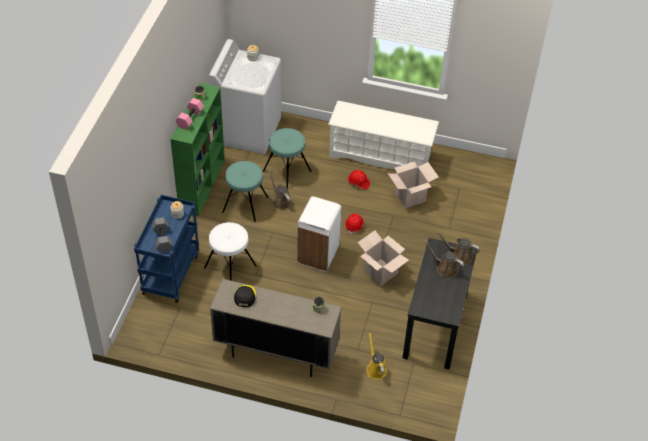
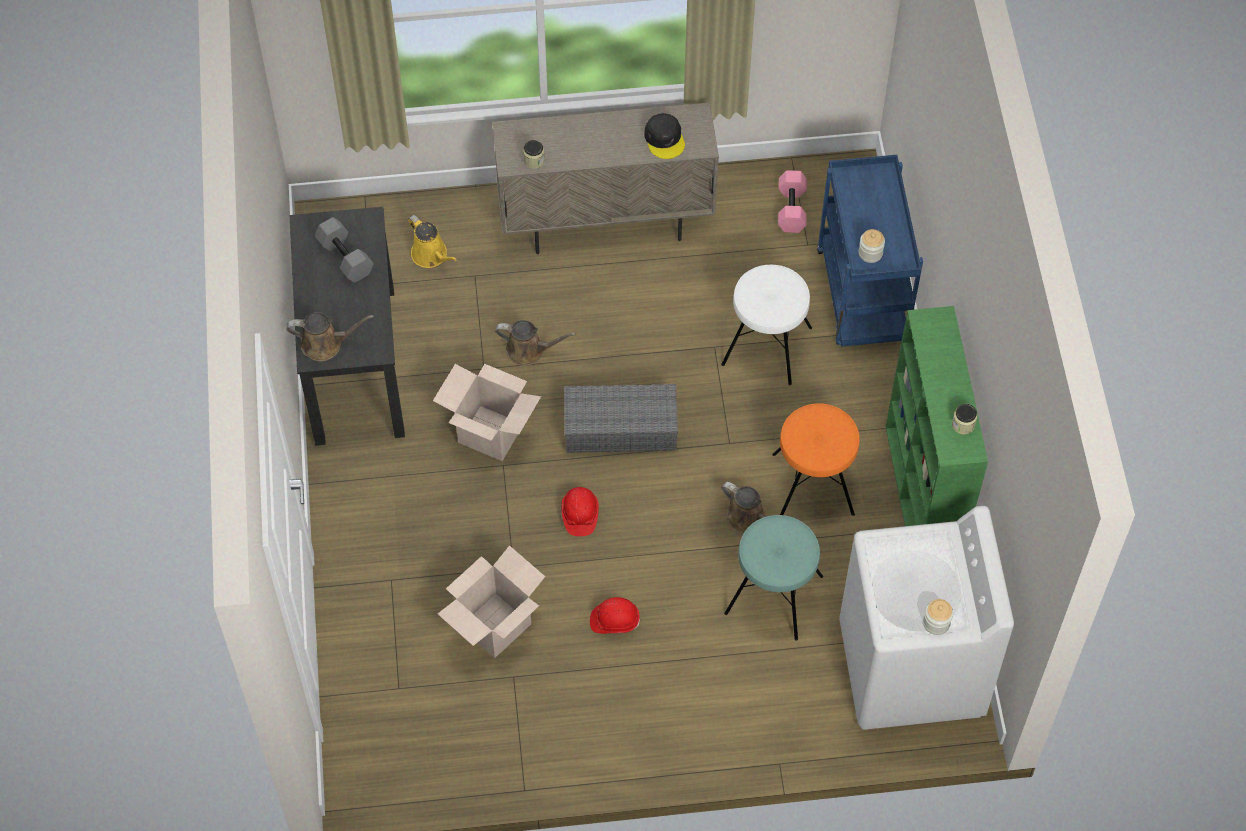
camera: 160 degrees right, 10 degrees up
(162, 239) = (865, 197): grey dumbbell -> grey dumbbell (346, 258)
(189, 118) = (948, 365): pink dumbbell -> pink dumbbell (792, 209)
(245, 204) = (813, 484): turquoise stool -> orange stool
(317, 255) = (622, 426): white trash can -> grey storage box
(380, 156) = (597, 712): white shoe rack -> none
(445, 269) = (344, 309): brown watering can -> brown watering can (529, 350)

